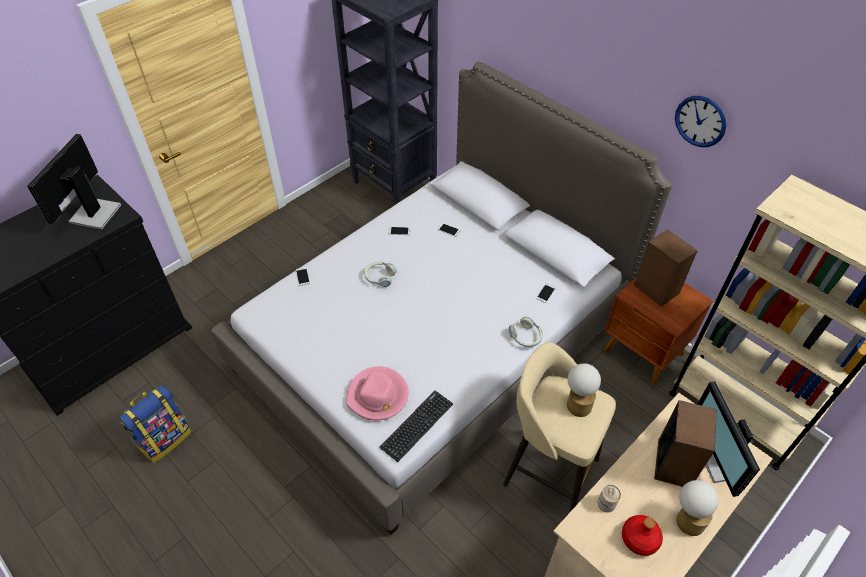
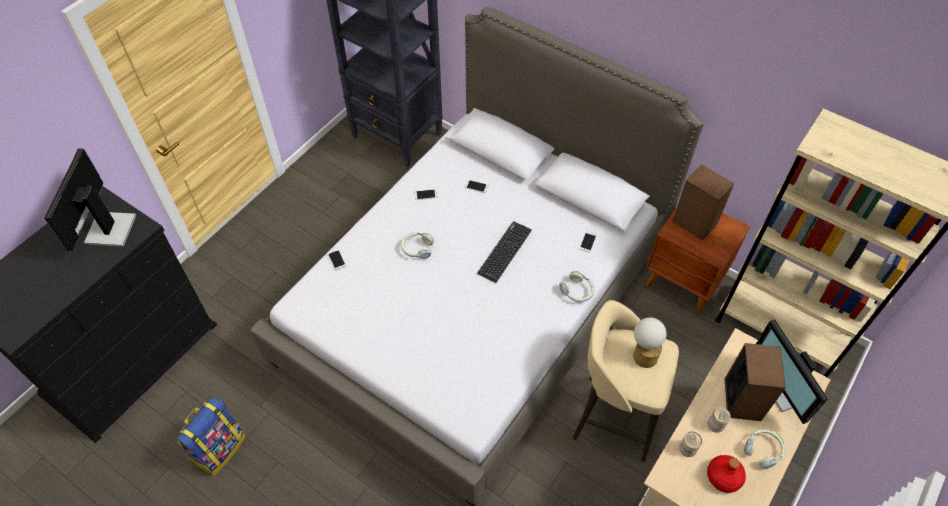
camera: 10 degrees left, 5 degrees up
(378, 396) = (444, 375): pink hat -> none
(417, 425) = (489, 399): keyboard -> keyboard (504, 251)
(640, 484) = (715, 424): none -> can
(687, 518) = (763, 450): table lamp -> headphones
(700, 121) = (729, 60): wall clock -> none

